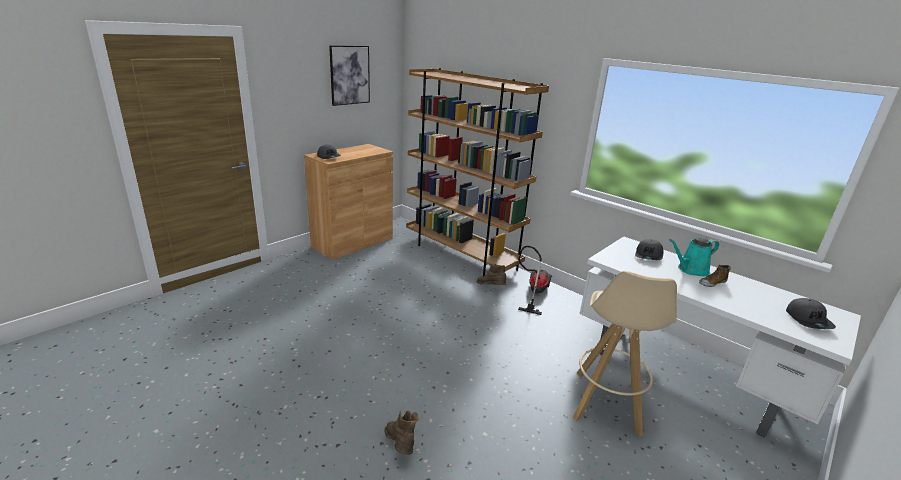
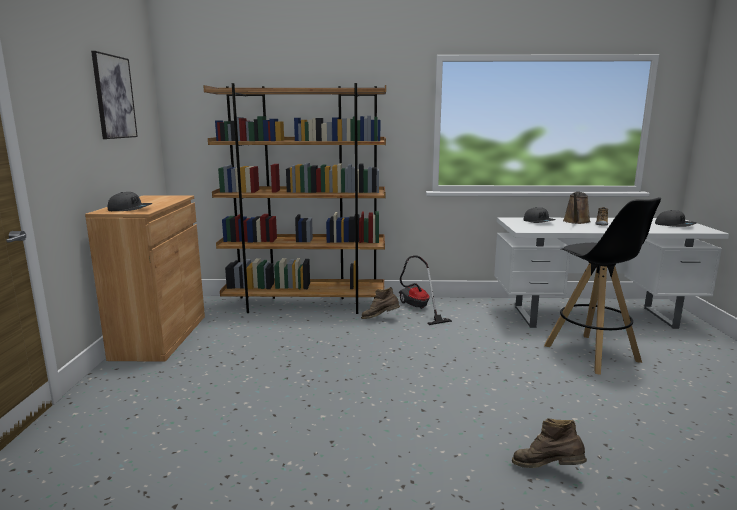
camera: 40 degrees left, 10 degrees down
(606, 403) = (592, 354): beige stool -> black stool
(690, 270) = (576, 222): turquoise watering can -> brown watering can

